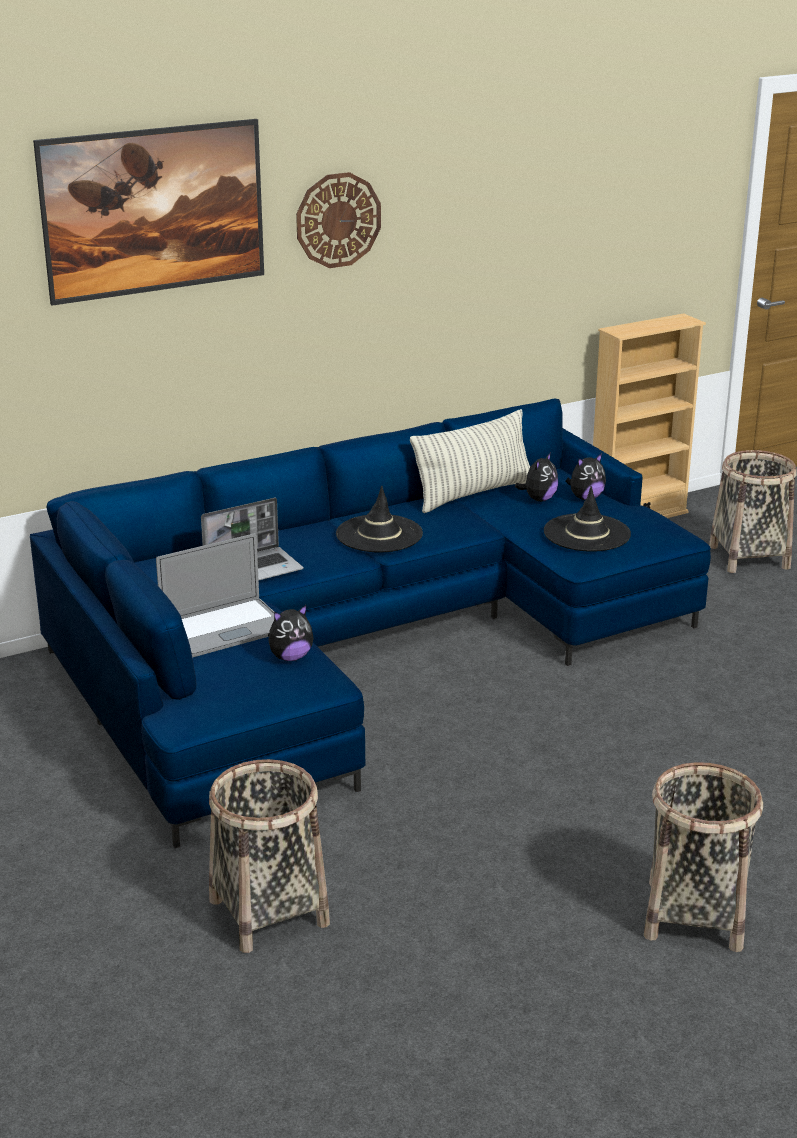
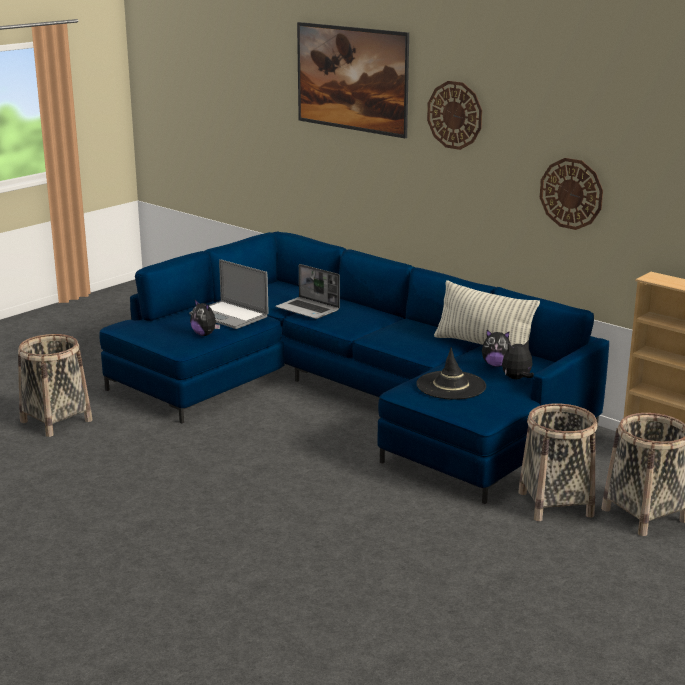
camera: 70 degrees right, 5 degrees down
(379, 534) = (387, 330): black hat -> none
(500, 273) = (571, 193): none -> wall clock
(585, 498) = (517, 379): plush toy -> plush toy turned 120 degrees clockwise
(695, 915) = (87, 539): basket -> basket (555, 504)

